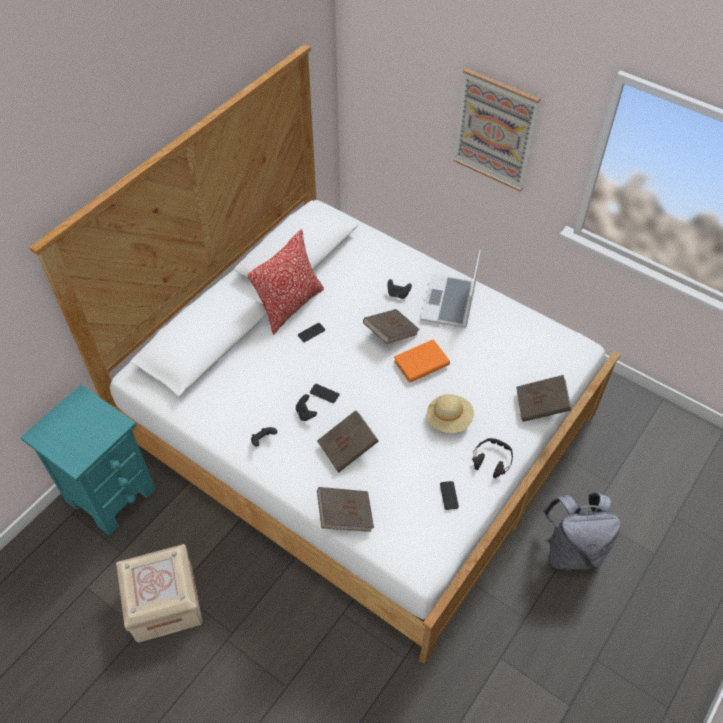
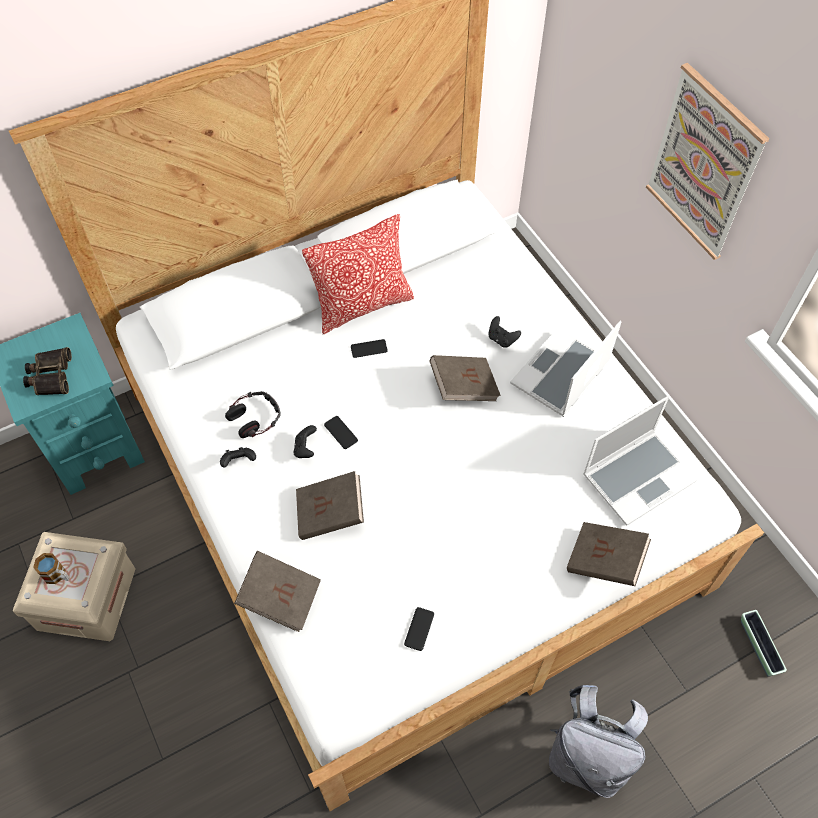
camera: 25 degrees right, 5 degrees up
(84, 436) = (50, 376): none -> binoculars
(149, 586) = (58, 575): none -> mug
(421, 363) = (480, 441): orange book -> none
(449, 420) = (475, 529): beige hat -> none
(492, 460) = (499, 606): headphones -> headphones (254, 417)
(532, 347) = (638, 476): none -> laptop
(638, 438) = (758, 647): none -> planter

